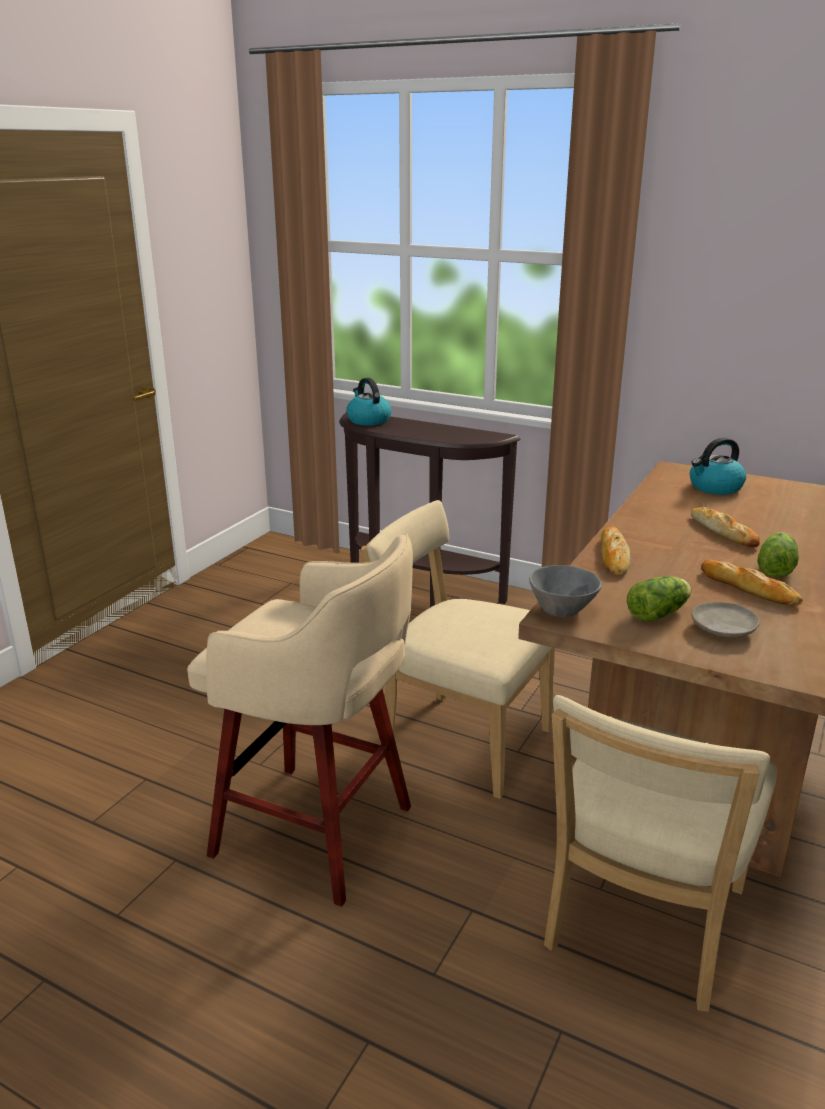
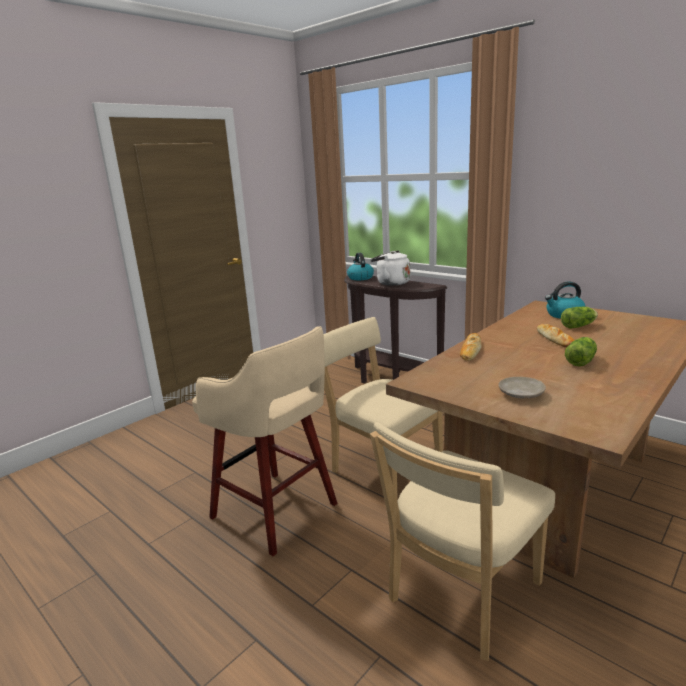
camera: 15 degrees right, 5 degrees down
(427, 431) = (391, 283): none -> white kettle
(564, 610) = (418, 378): grey bowl -> none
(660, 613) = (482, 383): lettuce -> lettuce (579, 326)
(748, 588) = (554, 372): bread -> none

